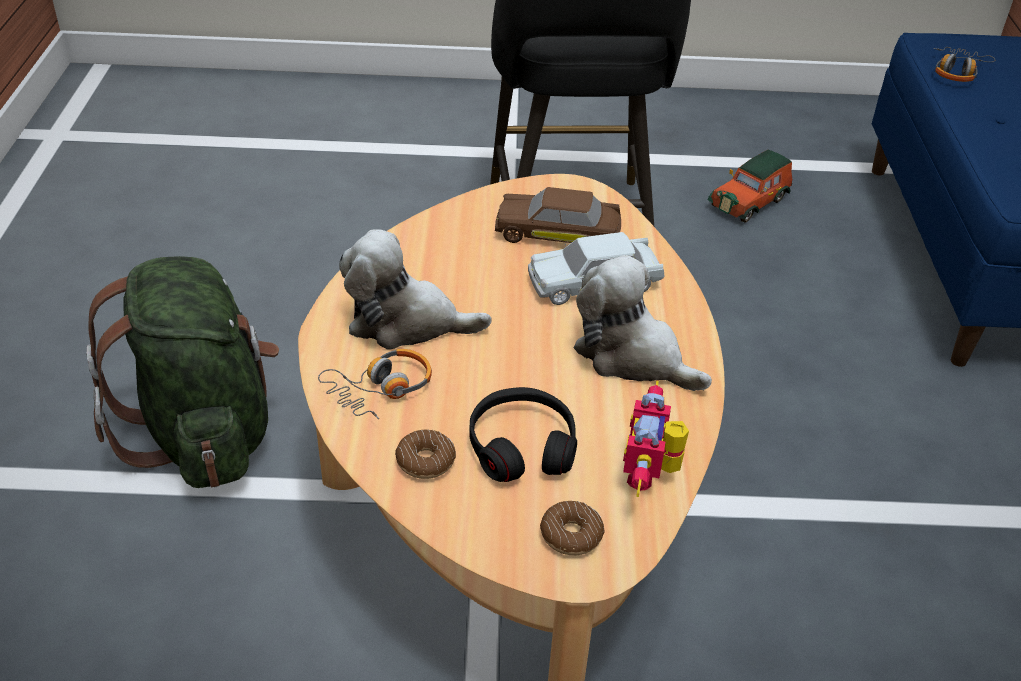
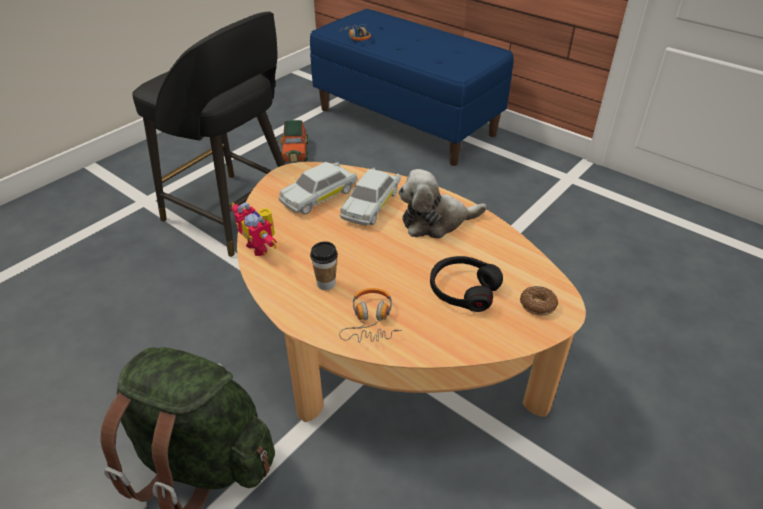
camera: 50 degrees left, 0 degrees up
(406, 322) = (326, 284): plush toy -> cup
(425, 461) = (443, 331): donut -> none
(557, 234) = (319, 196): brown toy car -> white toy car
(650, 474) = (519, 259): toy robot -> toy robot (261, 246)

